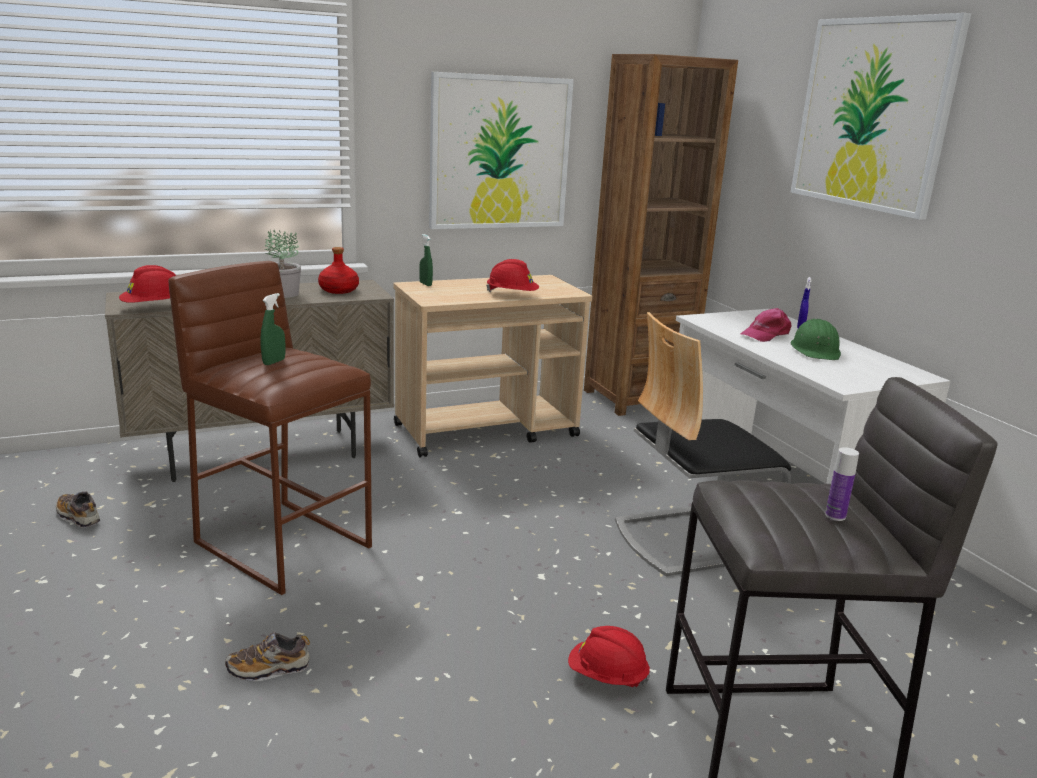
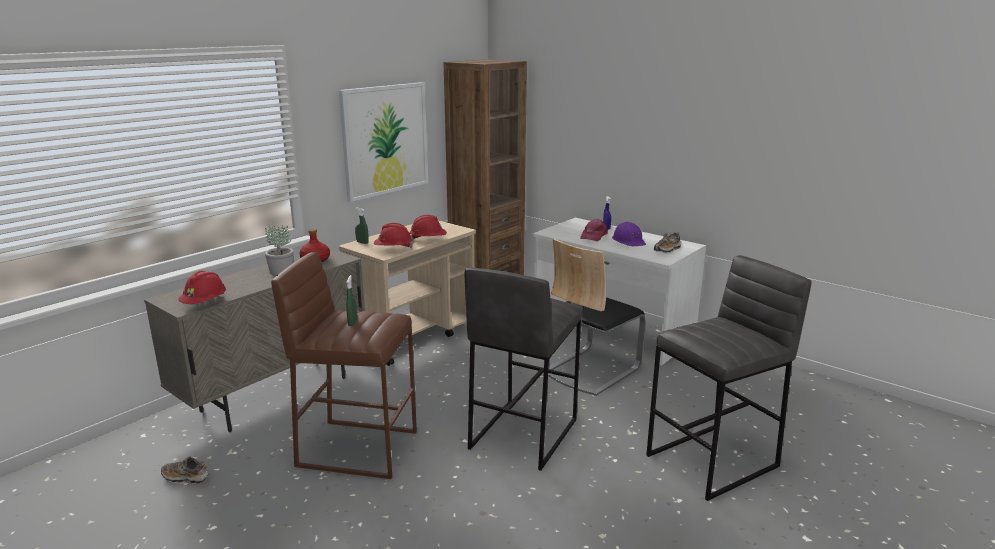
camera: 25 degrees left, 0 degrees up
(269, 669) = (430, 522): shoe -> shoe (667, 250)
(505, 595) = (522, 434): none -> grey stool
(607, 676) = (613, 459): red hard hat -> red hard hat (393, 248)
(816, 350) = (628, 241): green hard hat -> purple hard hat
(835, 516) = (740, 333): bottle -> none
(872, 114) = (631, 96): picture -> none

